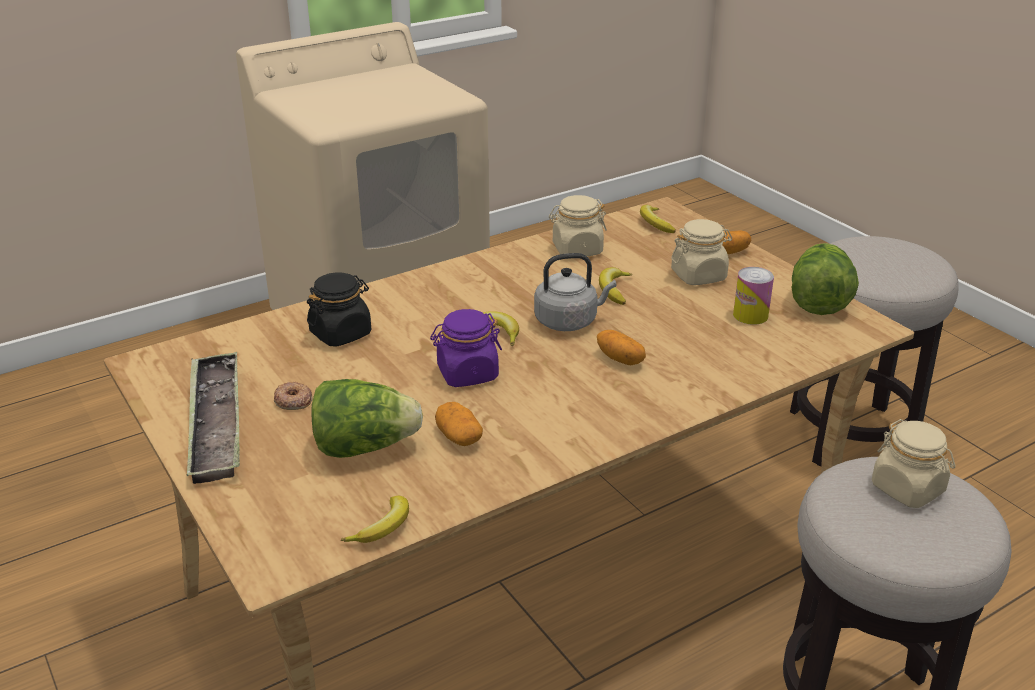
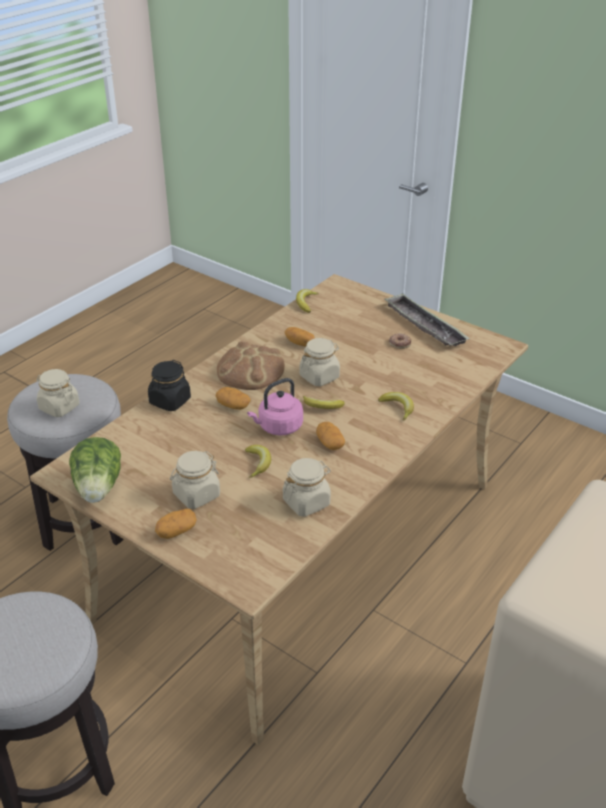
camera: 160 degrees right, 5 degrees up
(341, 333) = (415, 386): black jar -> black jar (170, 401)
(364, 447) = (342, 330): lettuce -> none
(467, 374) = (319, 377): purple jar -> beige jar
(514, 292) = (330, 443): none -> potato
(569, 321) = (278, 427): grey kettle -> pink kettle
(570, 406) = (250, 370): none -> bread
(655, 223) = (251, 558): banana -> banana (398, 407)
(750, 315) = (151, 462): can -> none

